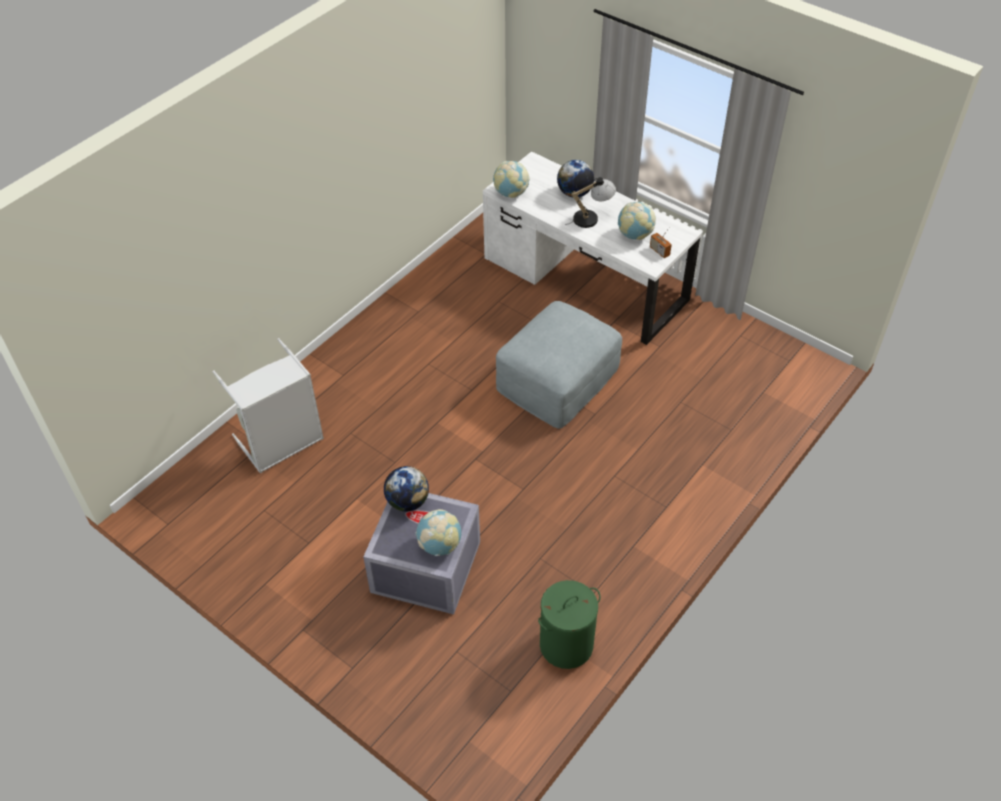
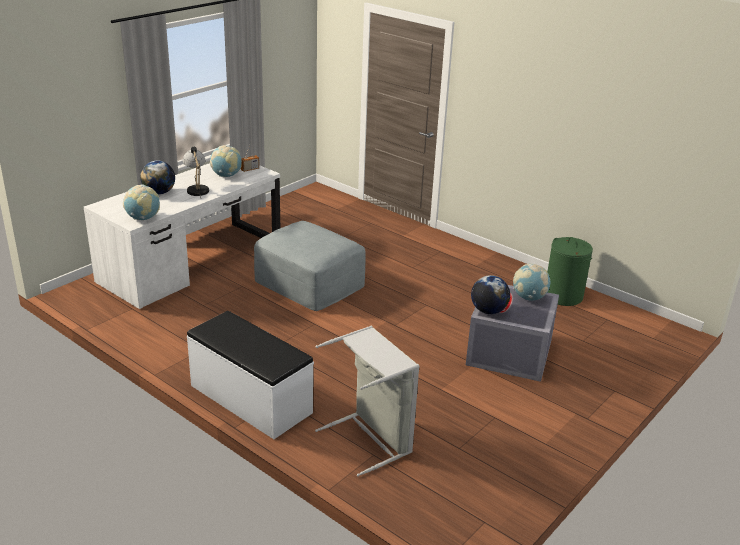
camera: 90 degrees left, 20 degrees down
(342, 355) = (250, 399): none -> white bench

